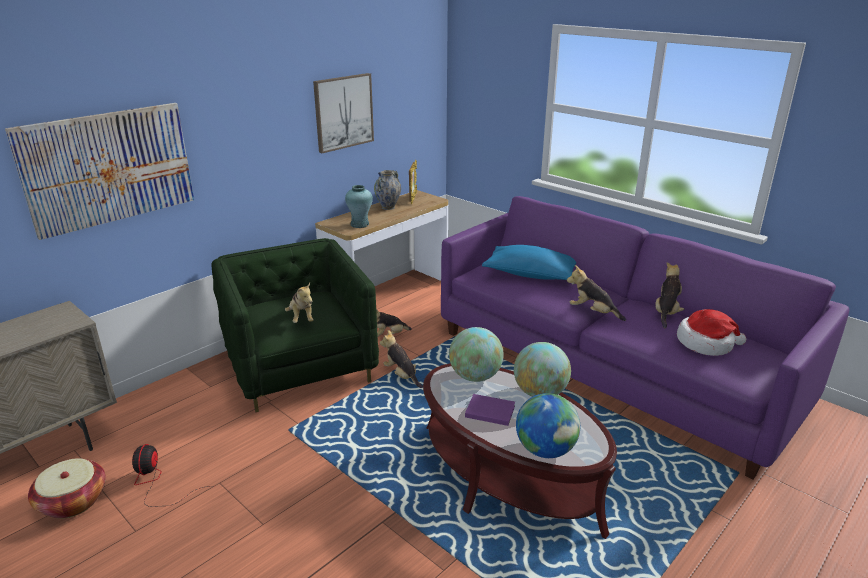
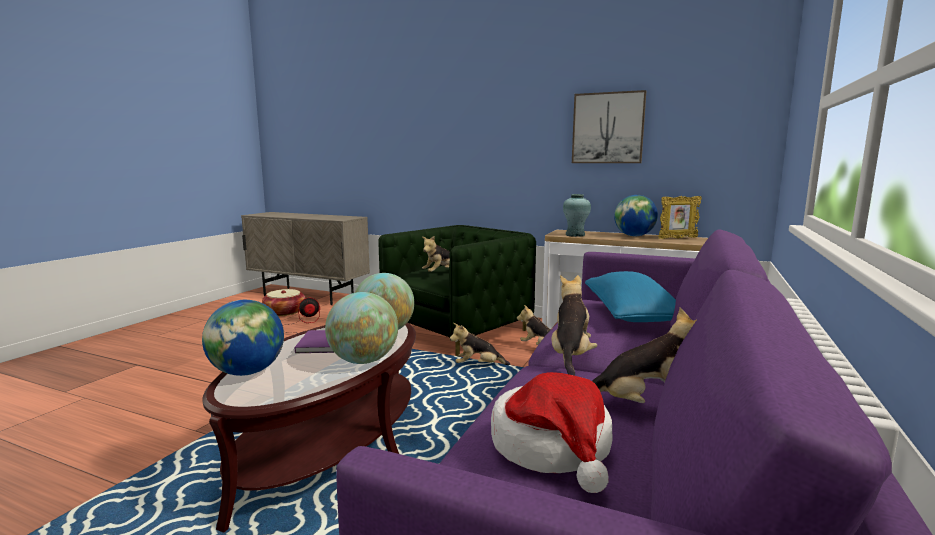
camera: 70 degrees right, 15 degrees down
(109, 167) = (405, 139): picture -> none
(388, 207) = (634, 236): vase -> globe
(401, 375) = (478, 366): plush toy -> plush toy turned 120 degrees counterclockwise

